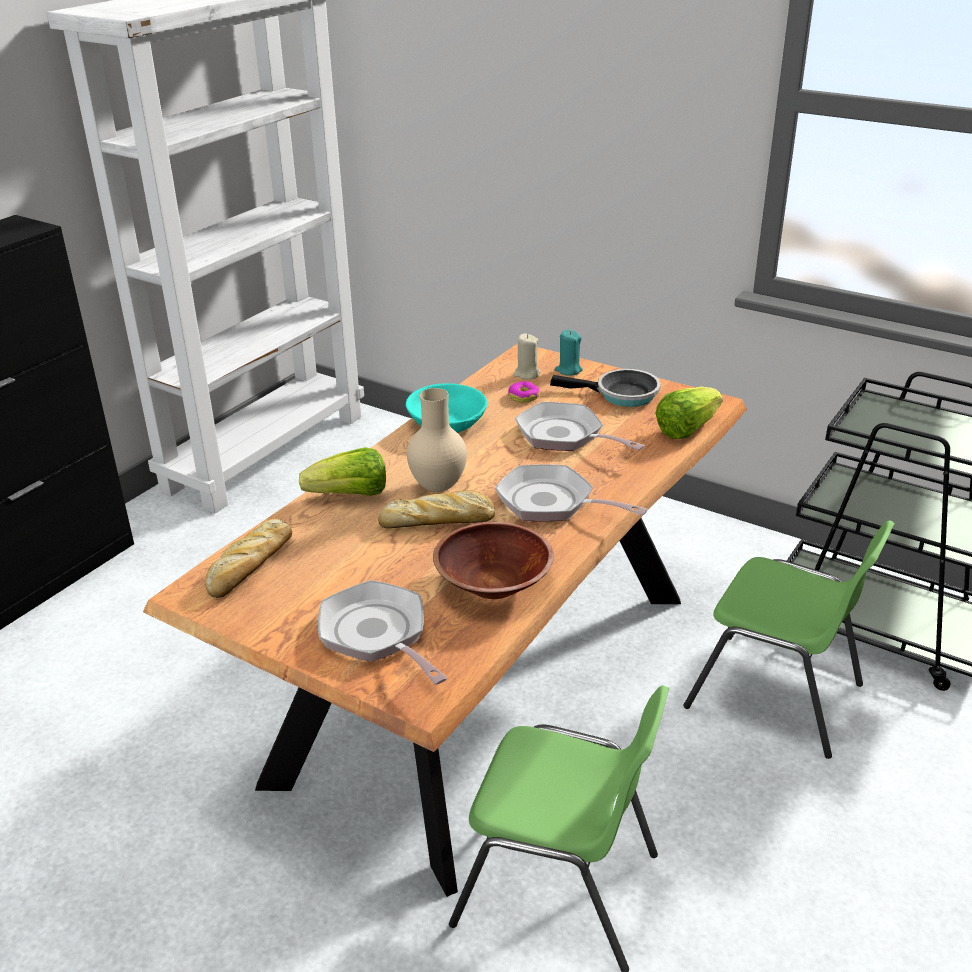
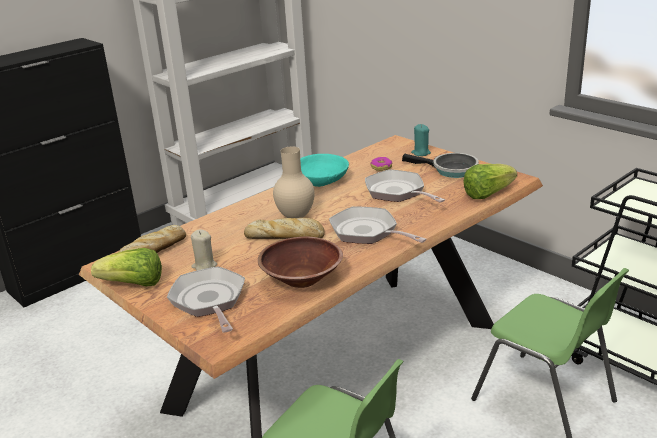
camera: 15 degrees right, 5 degrees down
(350, 495) = (236, 217): lettuce -> lettuce (133, 284)
(526, 374) = (390, 154): beige candle -> beige candle (204, 266)

